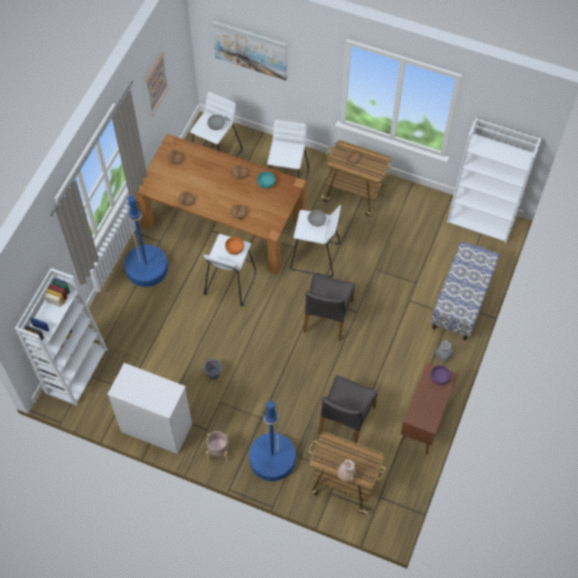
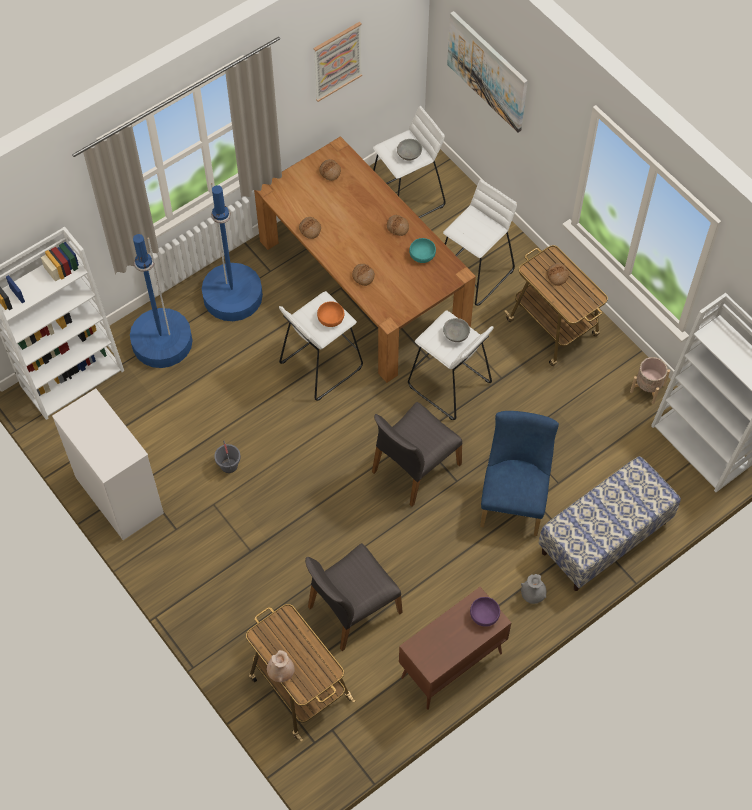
camera: 30 degrees right, 0 degrees up
(218, 451) = (173, 563): beige planter -> beige planter (647, 388)
(272, 459) = (230, 608): blue floor lamp -> blue floor lamp (162, 342)
(396, 305) = (513, 499): none -> blue chair

